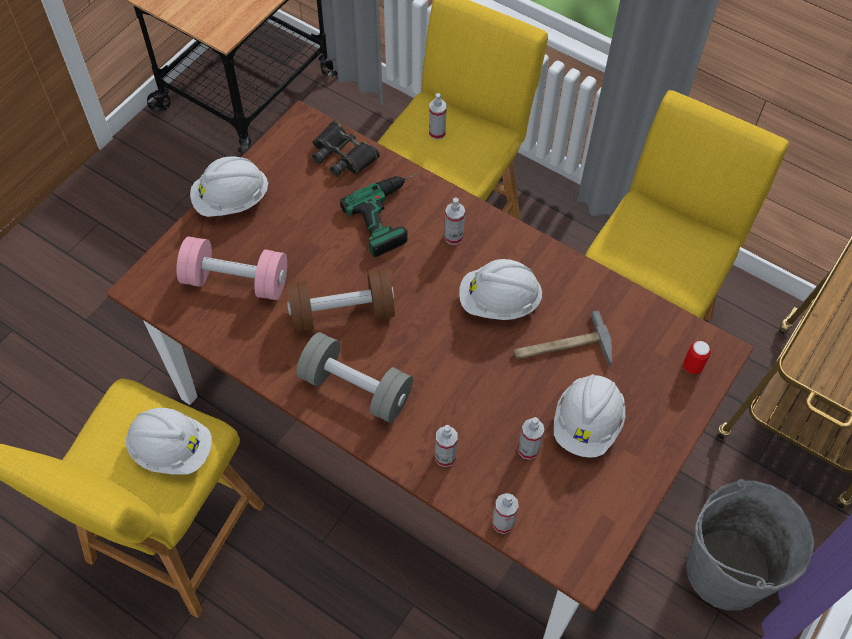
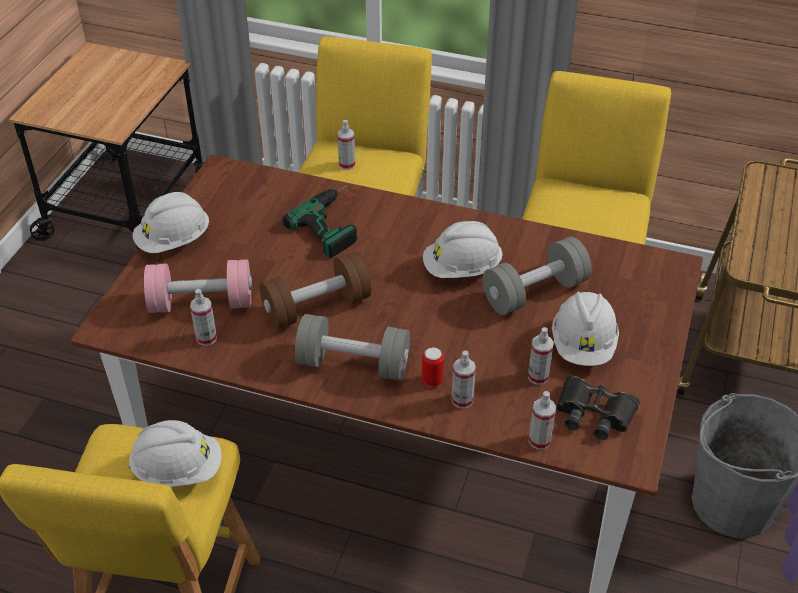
camera: 15 degrees left, 15 degrees down
(343, 155) = (270, 186): black binoculars -> black binoculars (594, 413)
(453, 237) = (399, 228): spray bottle -> spray bottle (206, 338)
(561, 349) = (534, 292): hammer -> grey dumbbell
(692, 367) = (657, 281): can -> can (432, 381)

